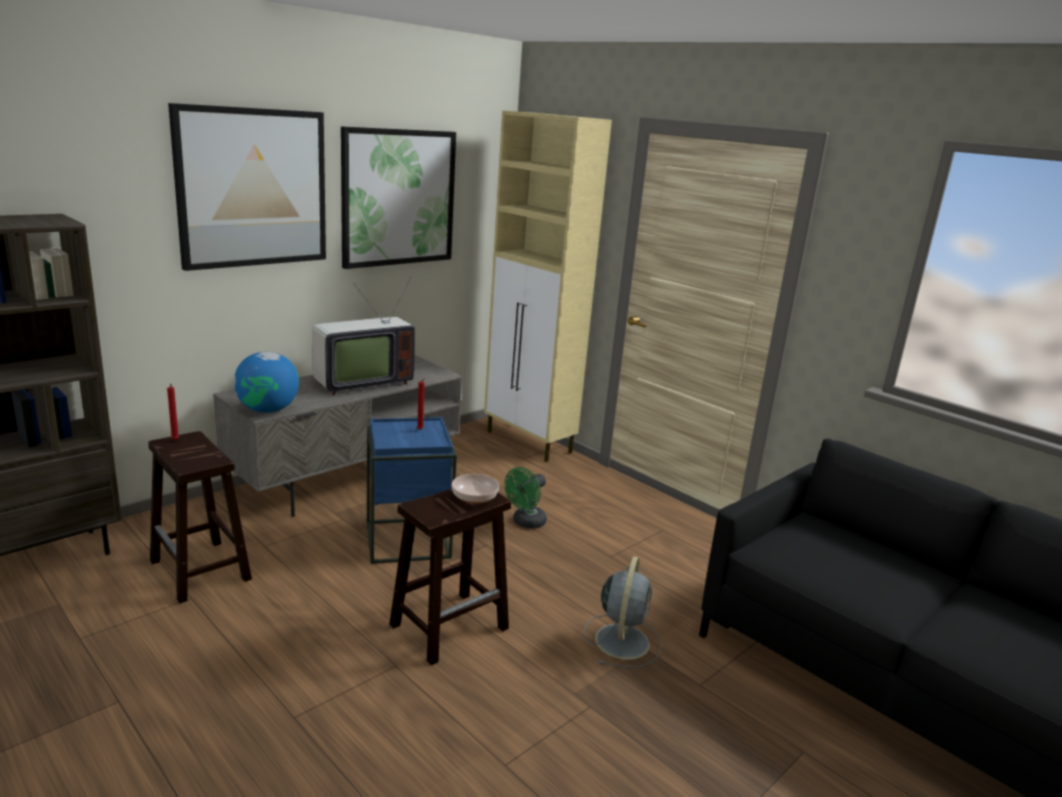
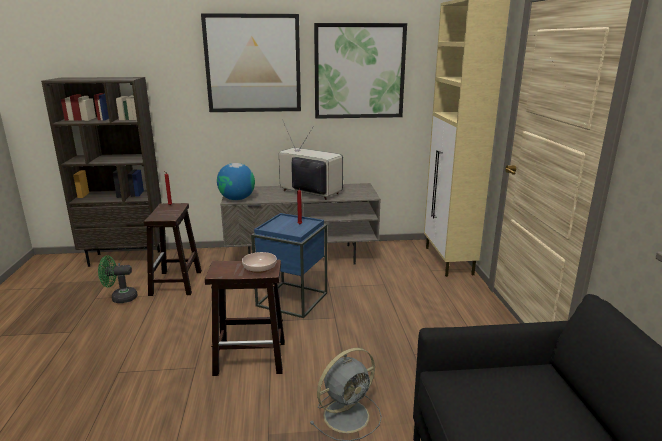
camera: 40 degrees right, 0 degrees up
(360, 383) = (309, 193): television -> television turned 150 degrees counterclockwise
(525, 523) = (379, 312): green fan -> green fan (120, 298)

